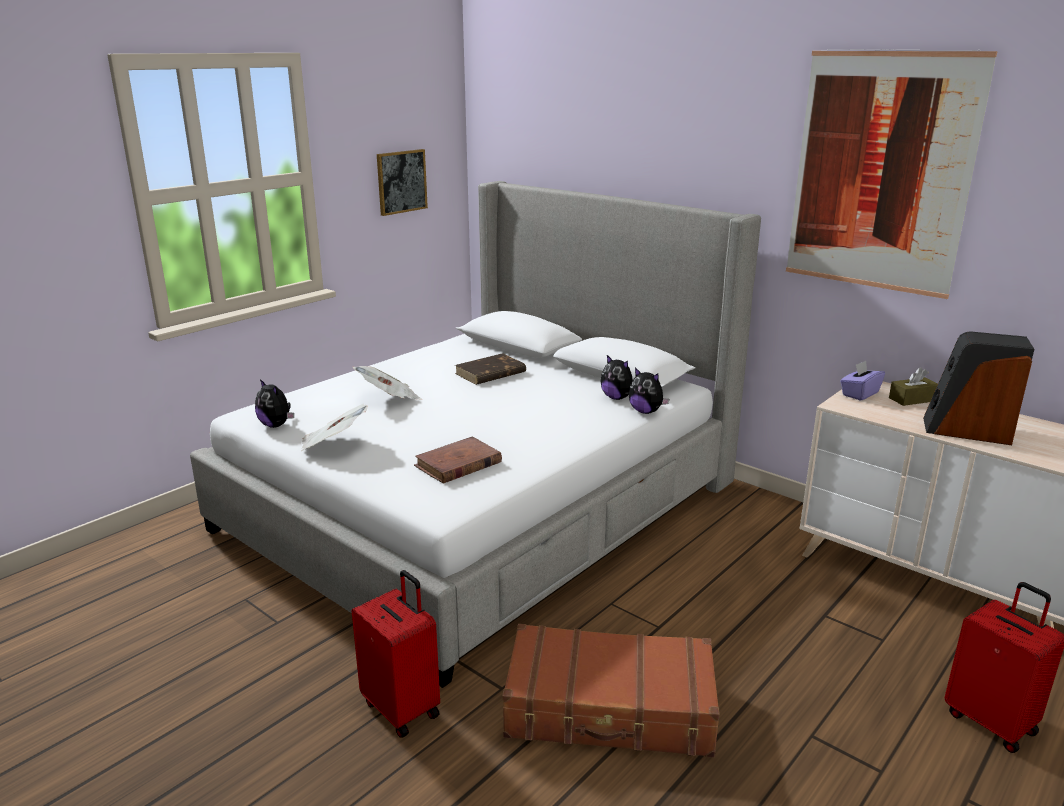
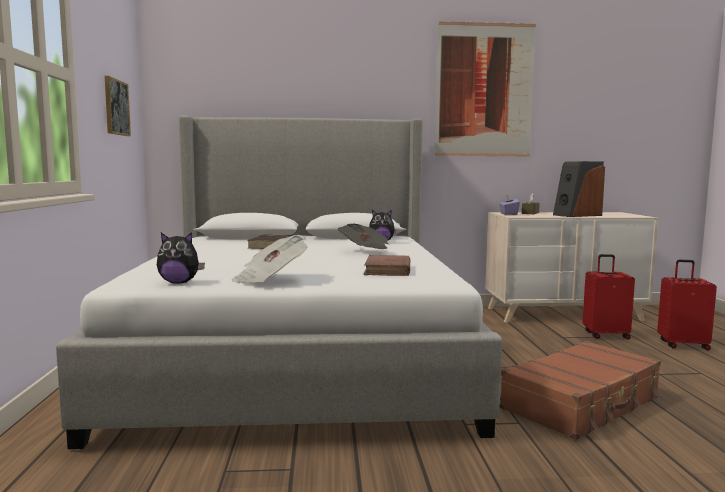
camera: 45 degrees left, 15 degrees down
(389, 399) = (238, 260): newspaper -> newspaper (365, 251)
(403, 708) = (495, 460): red suitcase -> red suitcase (605, 335)
(646, 411) = (412, 243): plush toy -> none

